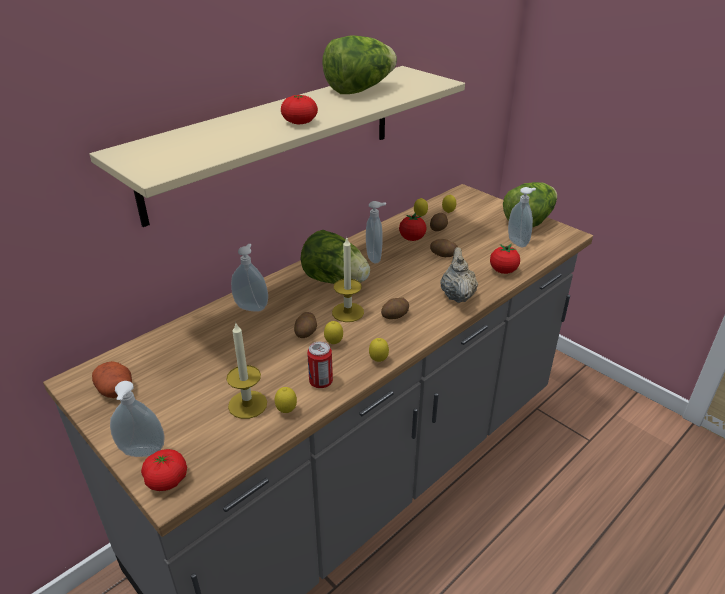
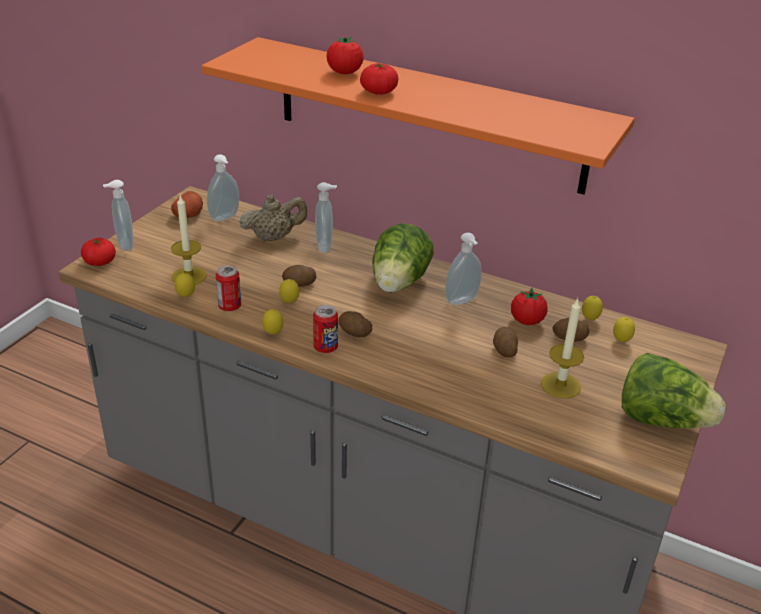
camera: 70 degrees right, 0 degrees up
(275, 140) = (428, 114): beige shelf -> orange shelf
(348, 312) = (345, 302): candle -> candle (560, 385)
(359, 90) = (506, 105): lettuce -> none
(410, 334) = (325, 348): none -> can
(457, 295) = (419, 372): beige teapot -> beige teapot (274, 237)
(503, 271) = (500, 404): tomato -> tomato (344, 72)
(518, 242) = (588, 413): soap dispenser -> soap dispenser (225, 218)

